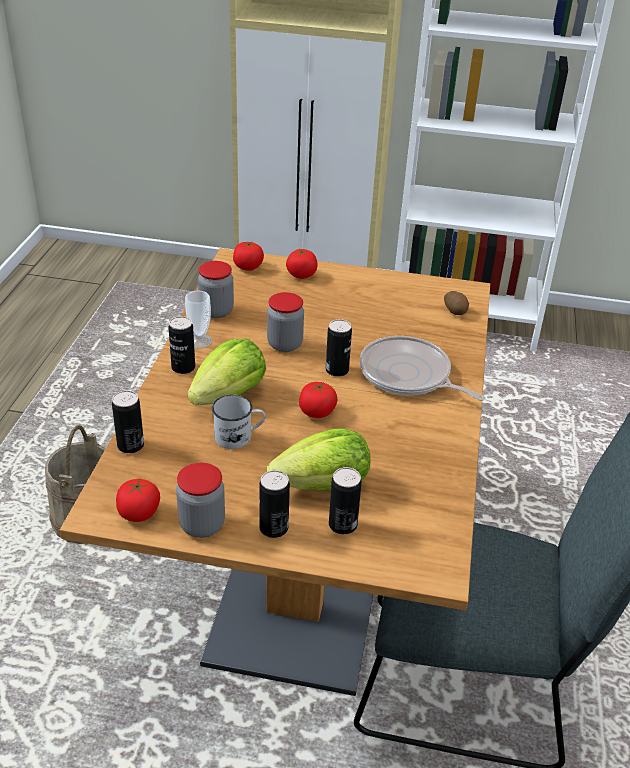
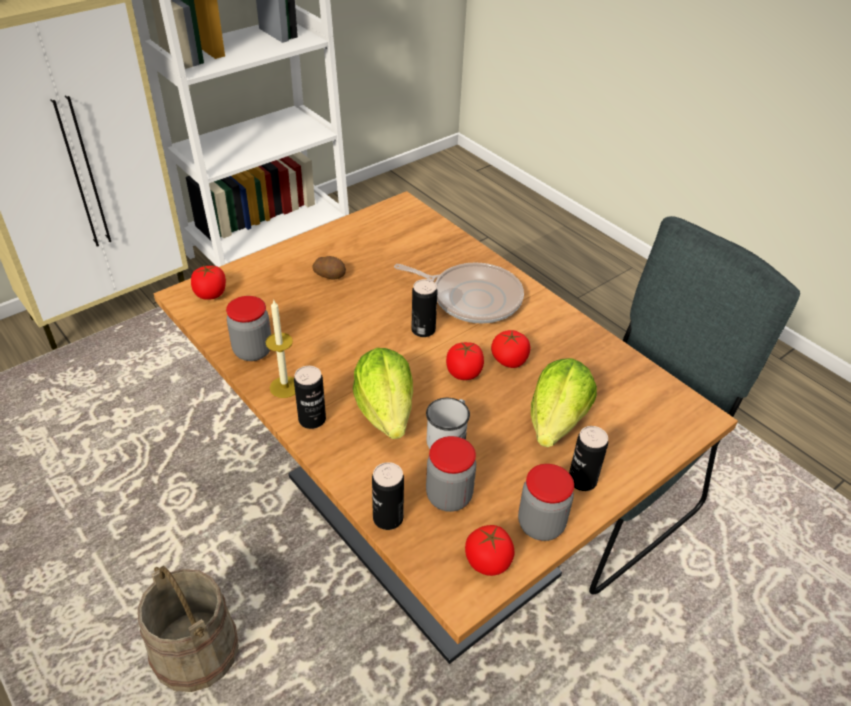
camera: 50 degrees left, 5 degrees up
(199, 341) = (284, 387): cup -> candle
(284, 344) = (354, 338): jar -> jar (449, 496)
(301, 274) = (267, 271): tomato -> tomato (509, 360)
(342, 525) = (611, 437): can -> none
(408, 375) = (472, 298): frying pan -> frying pan turned 150 degrees counterclockwise
(455, 310) = (420, 227): potato -> potato (330, 275)

